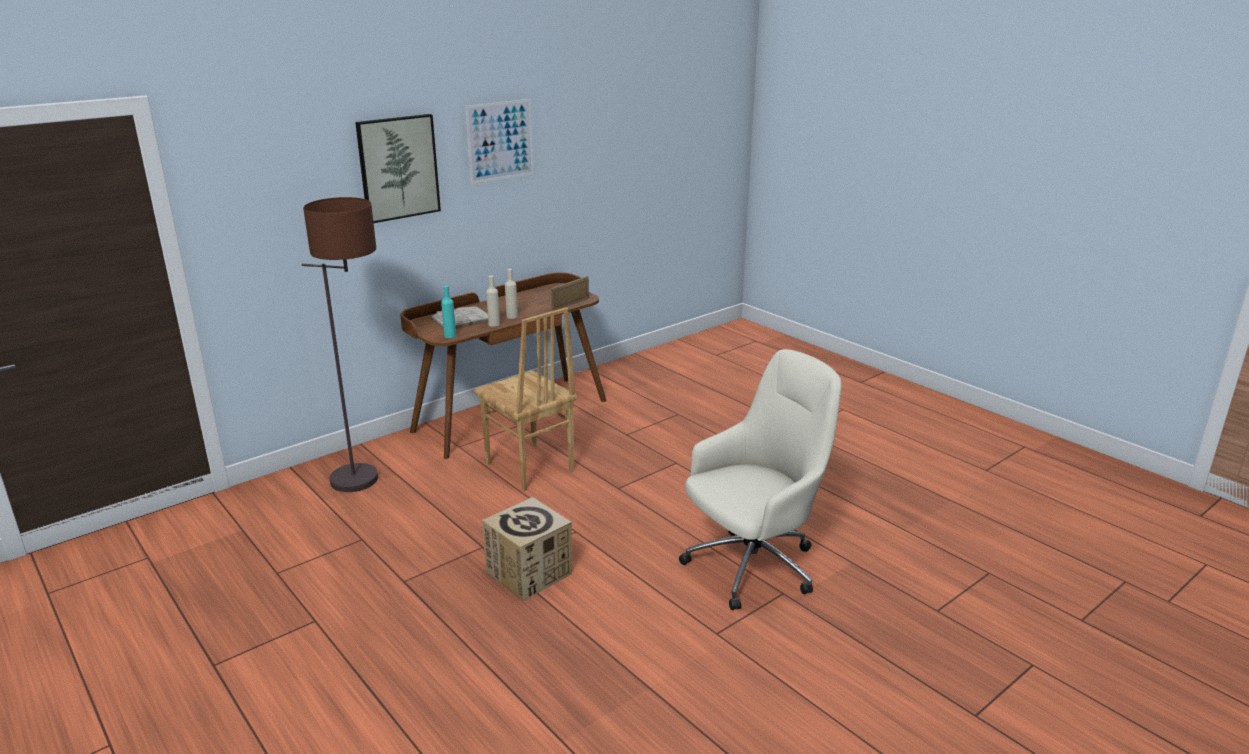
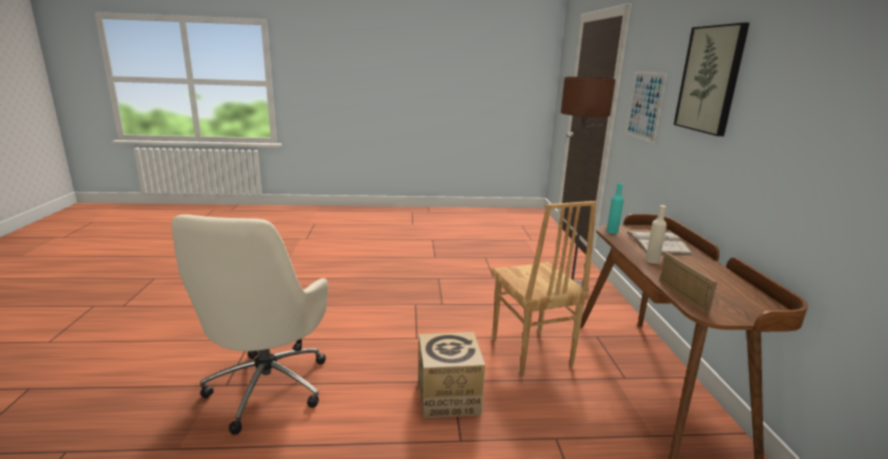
camera: 125 degrees right, 5 degrees down
(494, 324) = (632, 250): beige bottle -> none
(500, 141) = (812, 69): picture -> picture (644, 105)
(528, 468) = (530, 353): brown chair -> brown chair turned 105 degrees counterclockwise
(529, 573) = (396, 308): cardboard box -> cardboard box (448, 397)

